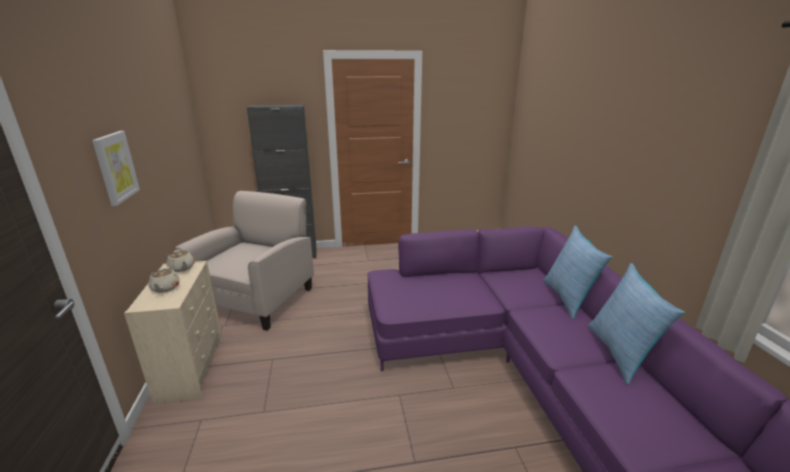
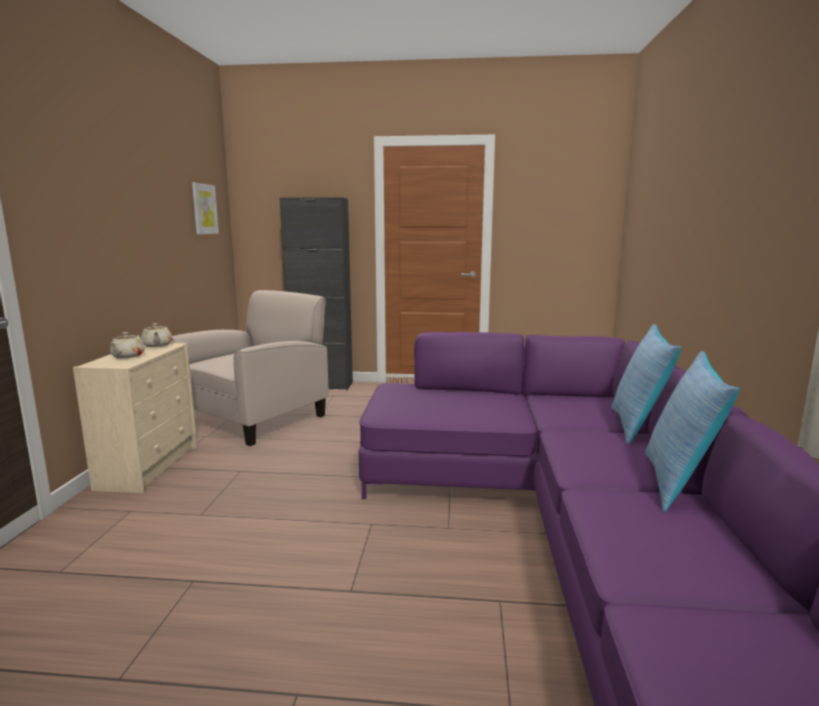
camera: 15 degrees right, 10 degrees down
(115, 167) = (101, 220): picture -> picture (204, 209)

